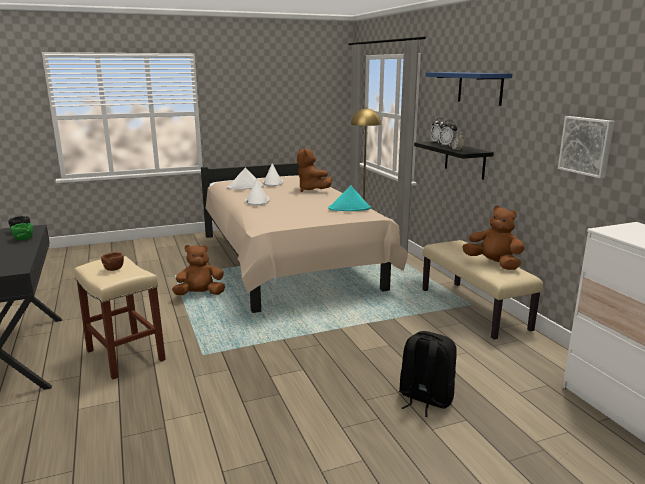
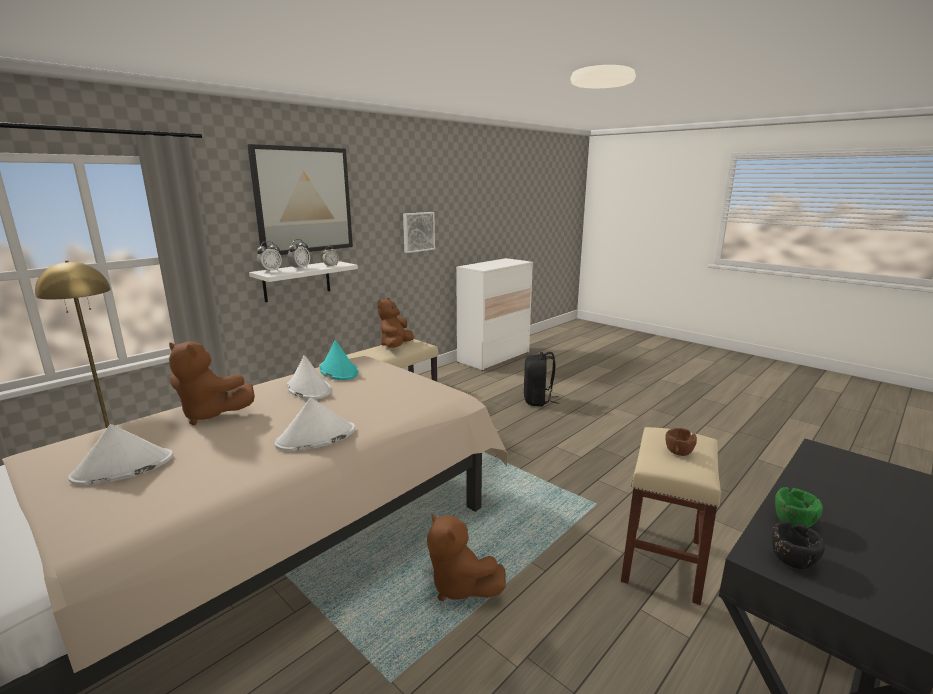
camera: 115 degrees left, 0 degrees up
(245, 187) = (179, 487): white hat -> white hat (308, 389)
(311, 190) = (210, 414): brown plush toy -> brown plush toy turned 75 degrees clockwise
(464, 159) = (297, 281): black shelf -> white shelf
(480, 88) = (303, 200): blue shelf -> picture

